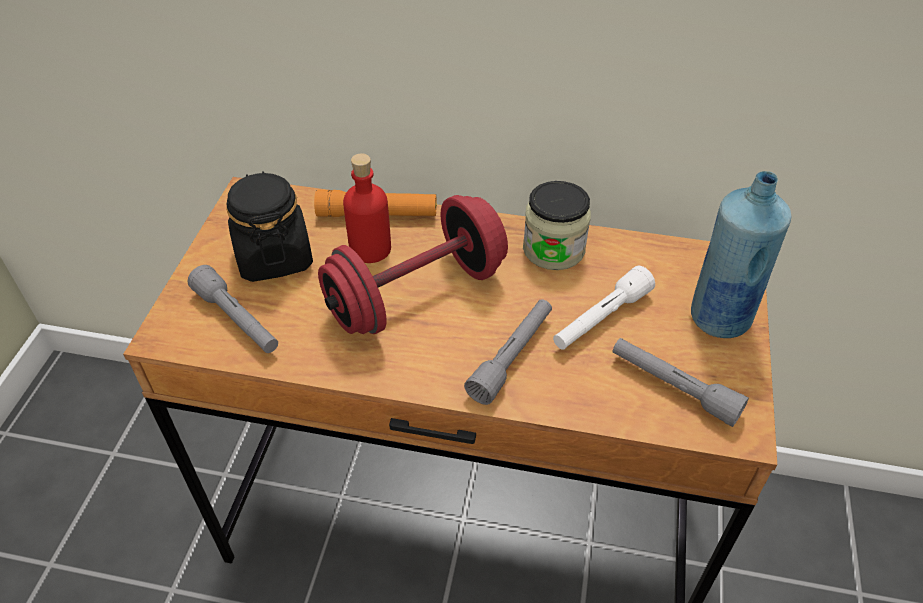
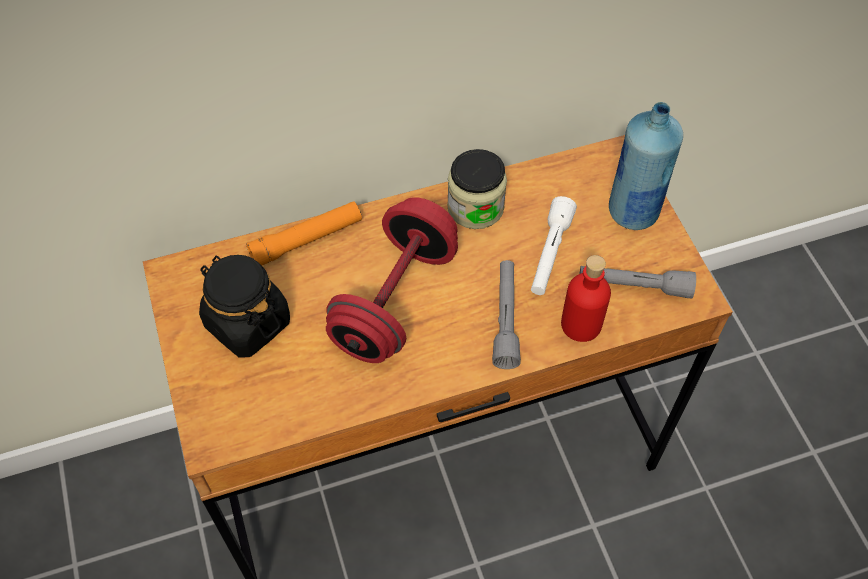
camera: 30 degrees left, 10 degrees up
(237, 320) = (263, 396): grey flashlight -> none
(370, 248) = (326, 276): red bottle -> red bottle (581, 324)

